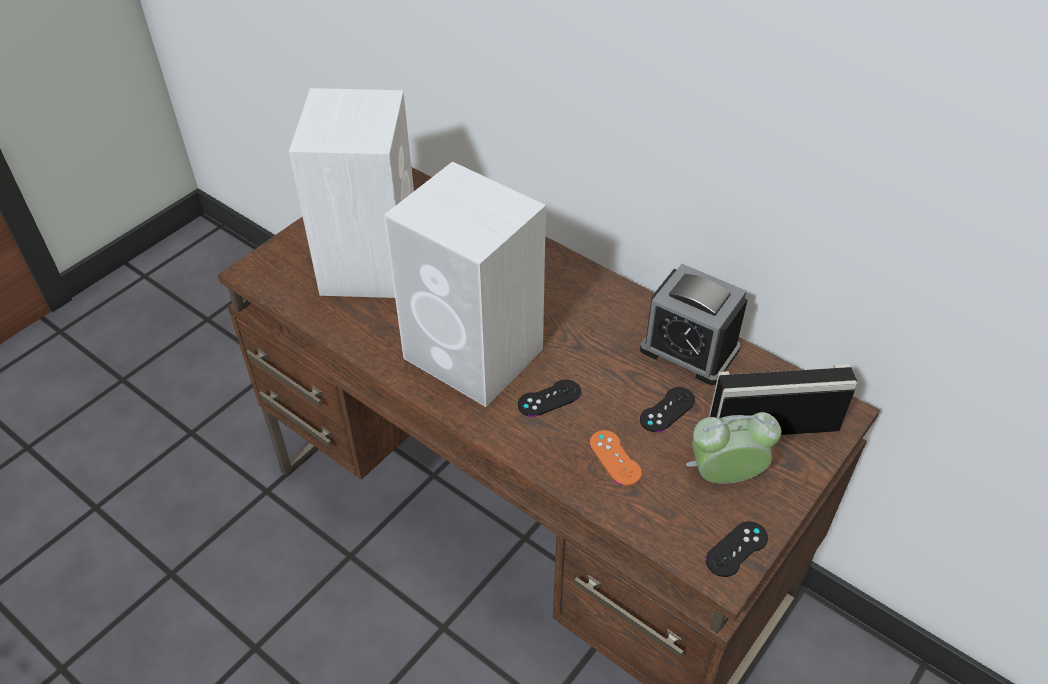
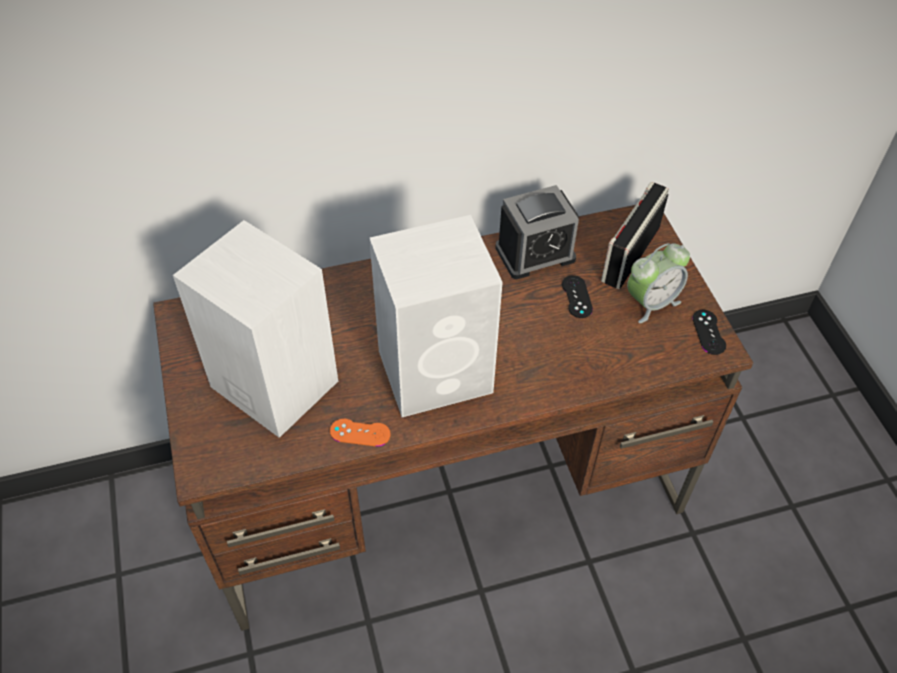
camera: 55 degrees left, 5 degrees up
(549, 398) = (515, 352): black game controller -> none
(615, 458) = (595, 348): orange game controller -> orange game controller (360, 433)
(724, 476) = (651, 302): alarm clock -> alarm clock turned 150 degrees counterclockwise

